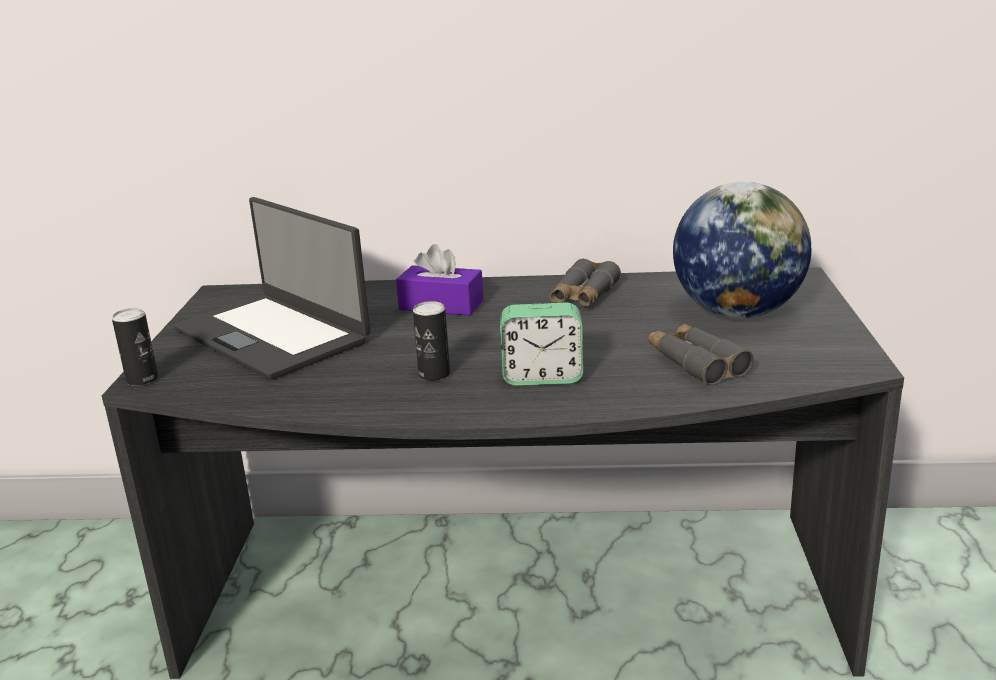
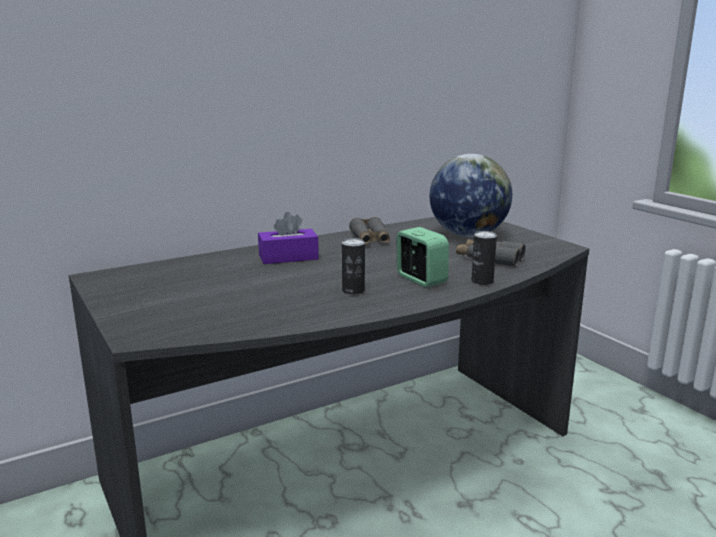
camera: 35 degrees left, 5 degrees down
(142, 379) = (132, 336): can -> can (482, 282)
(273, 335) = (193, 292): laptop -> none
(542, 377) = (421, 280): alarm clock -> alarm clock turned 90 degrees counterclockwise

